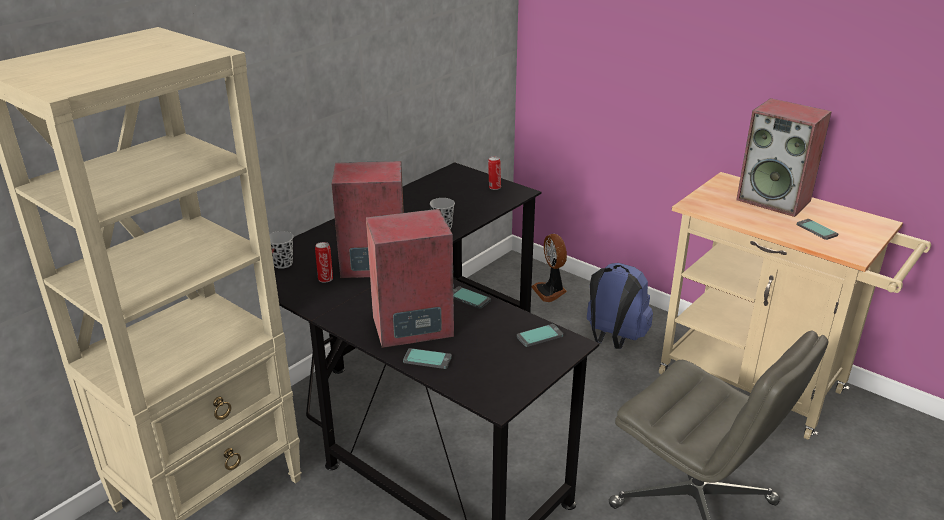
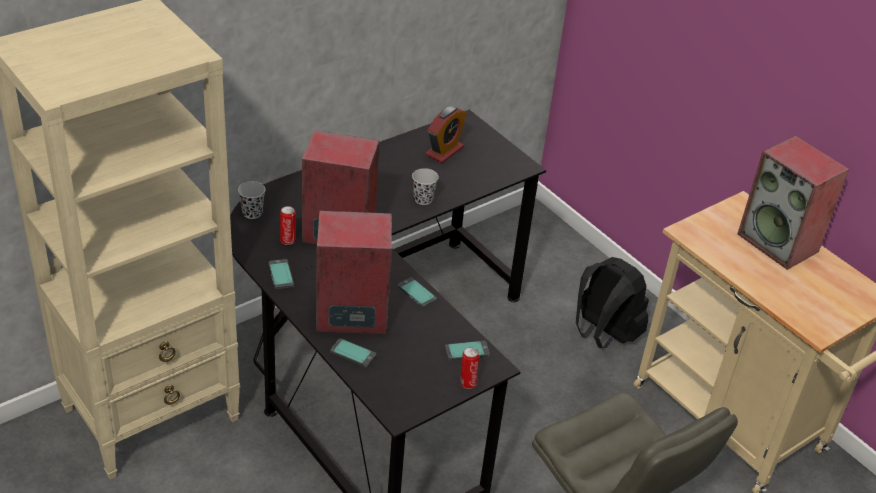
camera: 10 degrees right, 10 degrees up
(446, 192) = (444, 151): none -> alarm clock
(494, 187) = (498, 154): can -> can (467, 383)
(550, 291) = (558, 261): fan -> none
(613, 339) = (603, 335): blue backpack -> black backpack
(816, 230) = (799, 292): phone -> phone (280, 274)

